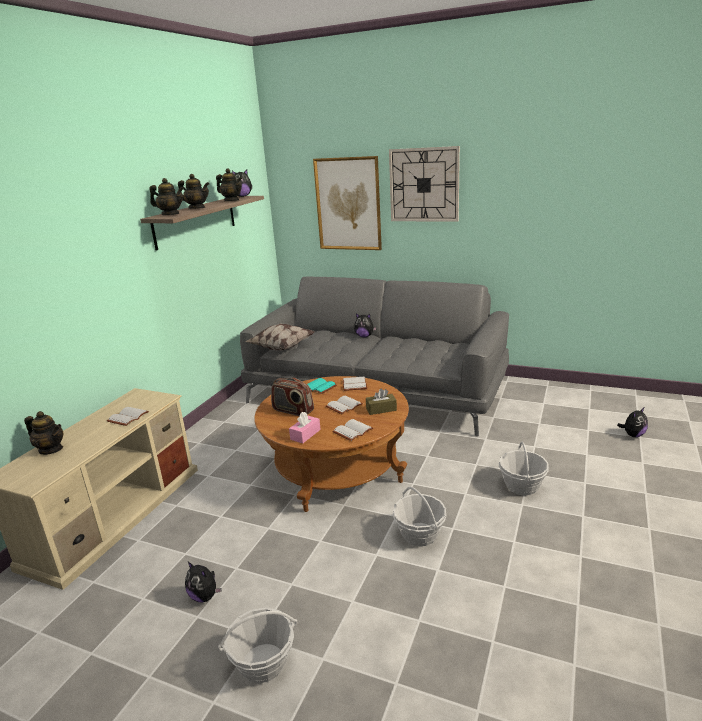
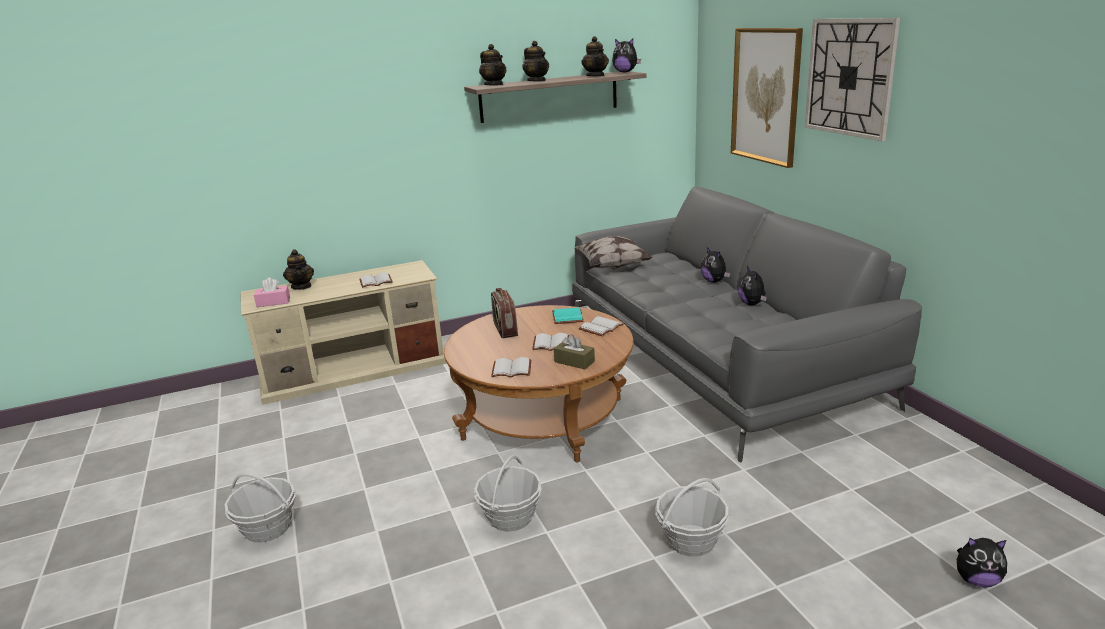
camera: 45 degrees right, 0 degrees up
(205, 596) = (310, 460): plush toy -> plush toy (752, 304)
(305, 434) = (473, 354): pink tissue box -> pink tissue box (273, 302)

